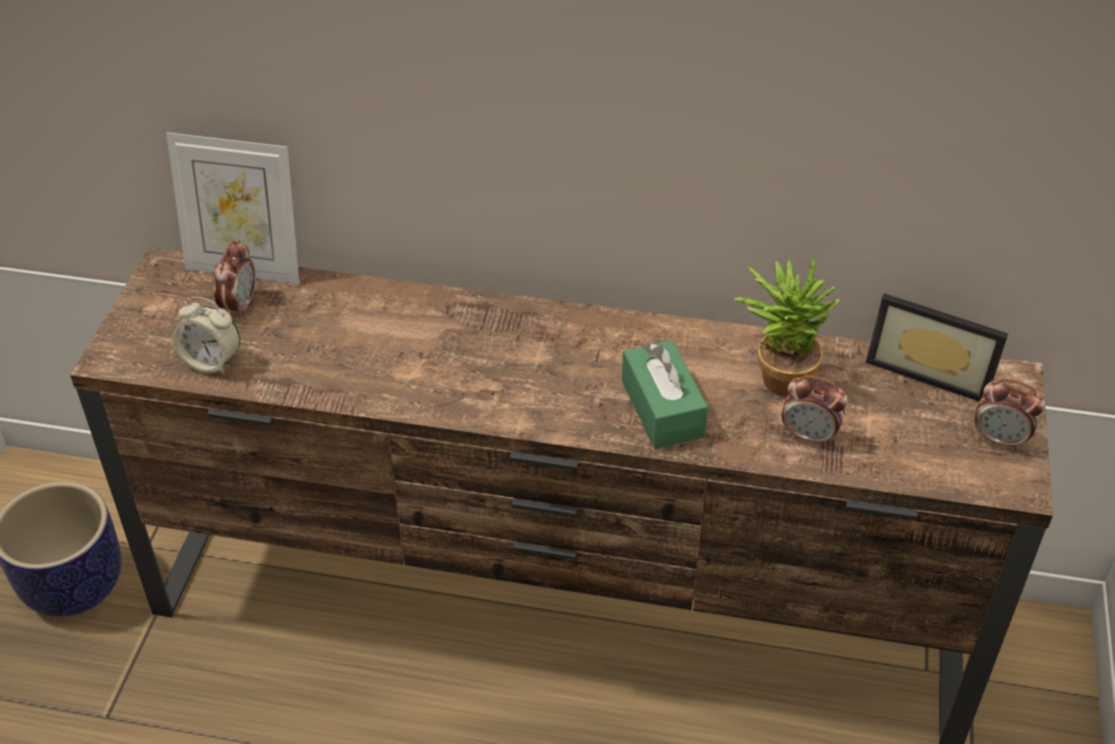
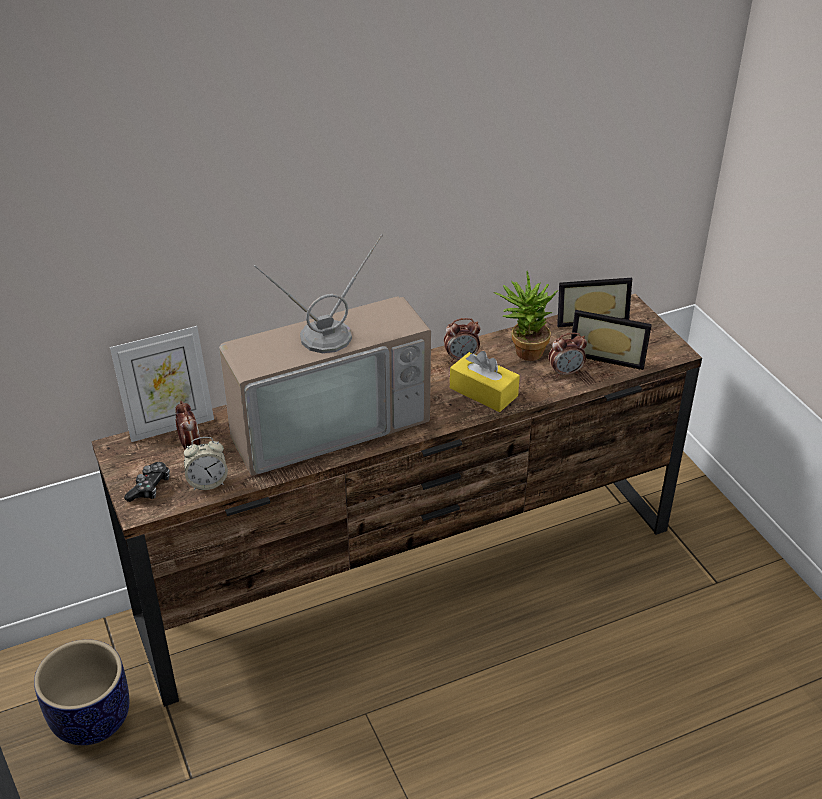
camera: 35 degrees left, 5 degrees down
(146, 336) = (150, 488): none -> game controller
(424, 350) = (327, 421): none -> television
(662, 408) = (483, 392): green tissue box -> yellow tissue box
(901, 439) = (608, 354): none -> picture frame
(999, 440) = (650, 335): alarm clock -> alarm clock (461, 357)

